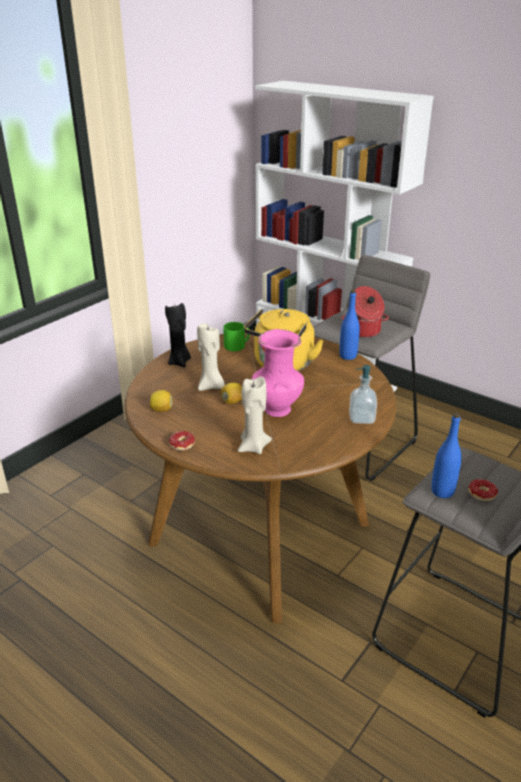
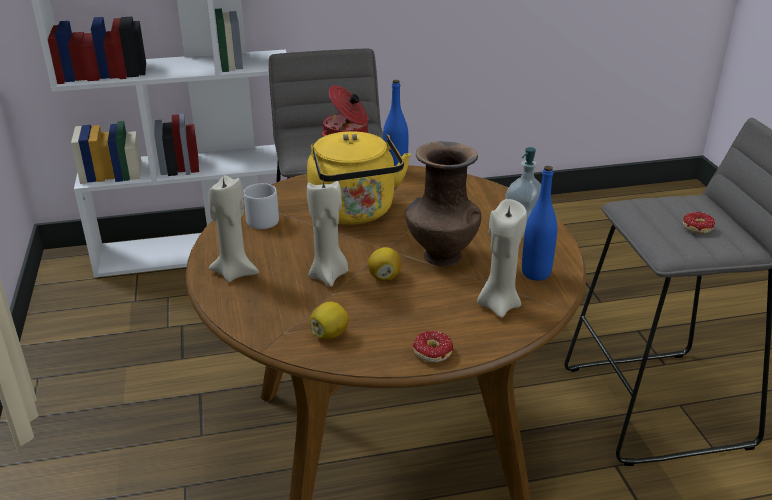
camera: 50 degrees left, 0 degrees up
(180, 362) = (235, 272): black candle -> beige candle
(237, 346) = (264, 219): green mug -> grey mug
(277, 409) = (440, 256): pink vase -> brown vase
(442, 491) = (675, 243): blue bottle -> blue bottle (536, 273)

